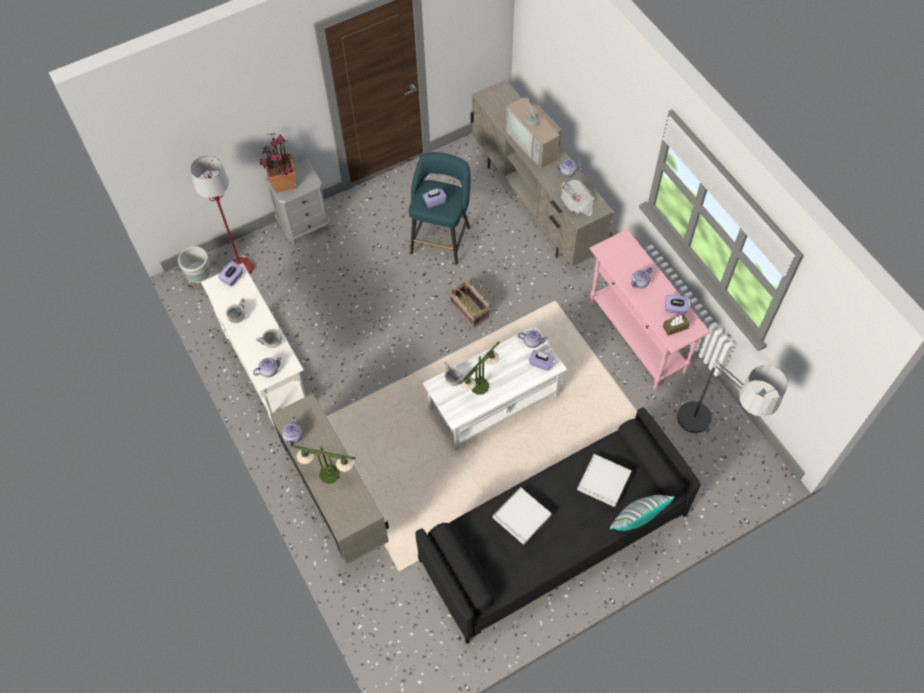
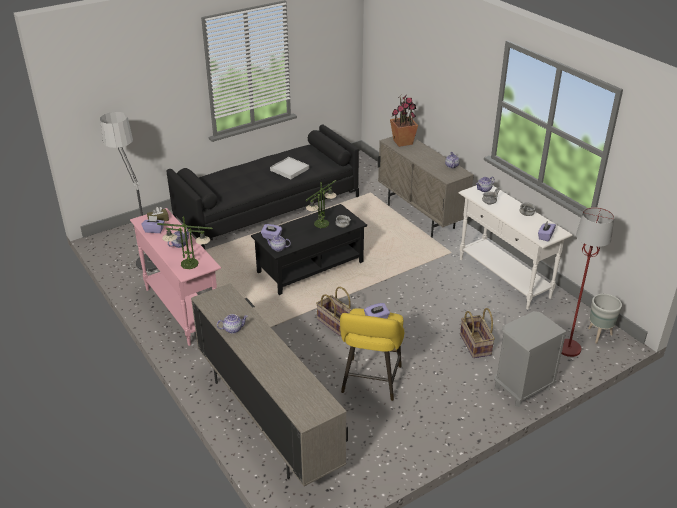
camera: 175 degrees right, 25 degrees down
(283, 183) = (542, 325): potted plant -> potted plant (403, 142)
(330, 276) = (476, 345): none -> basket
(330, 474) = (420, 153): table lamp -> table lamp (189, 264)
(441, 237) = (370, 382): turquoise stool -> yellow stool
(494, 402) = (310, 267): white coffee table -> black coffee table
(535, 143) = (267, 356): television -> none
(577, 204) = (227, 301): newspaper -> none
(604, 481) = (232, 184): white tray -> none
(637, 520) = (212, 172): pillow -> none

